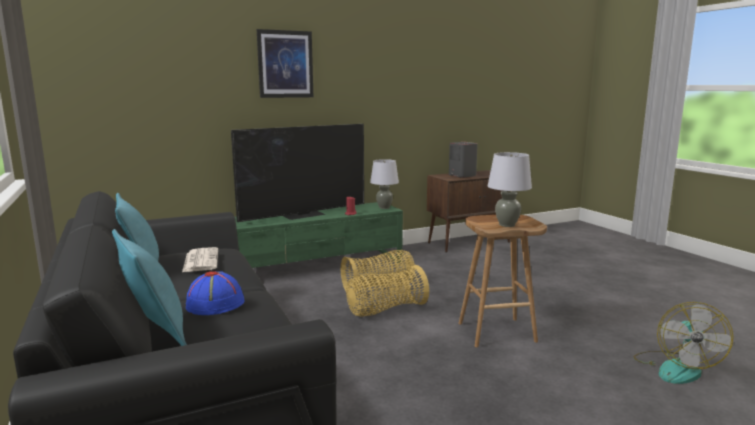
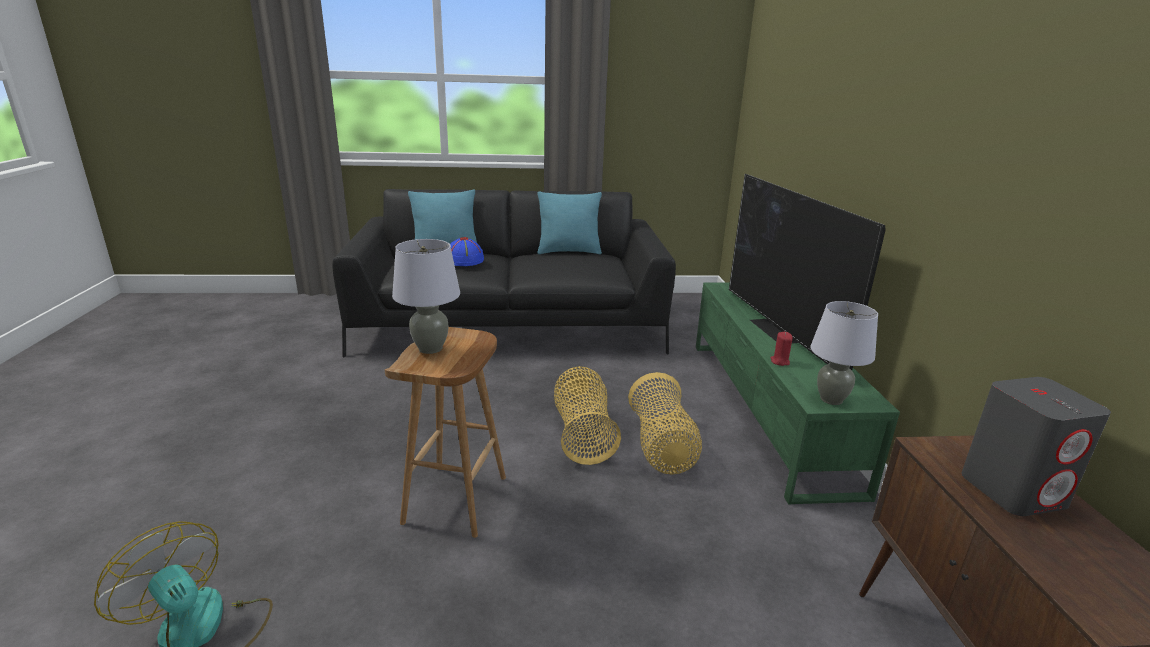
camera: 110 degrees right, 10 degrees up
(200, 260) = (566, 262): newspaper -> none
(285, 64) = (868, 89): picture -> none

